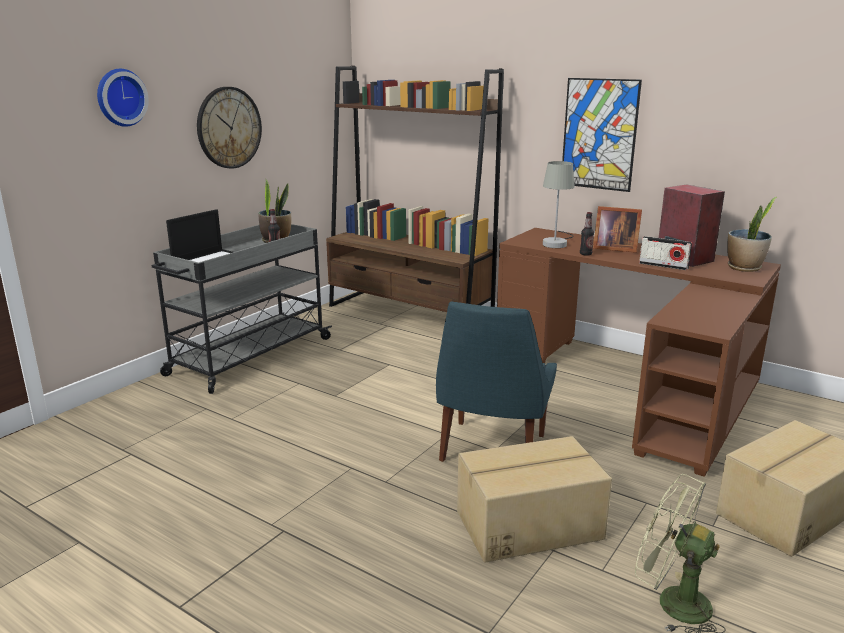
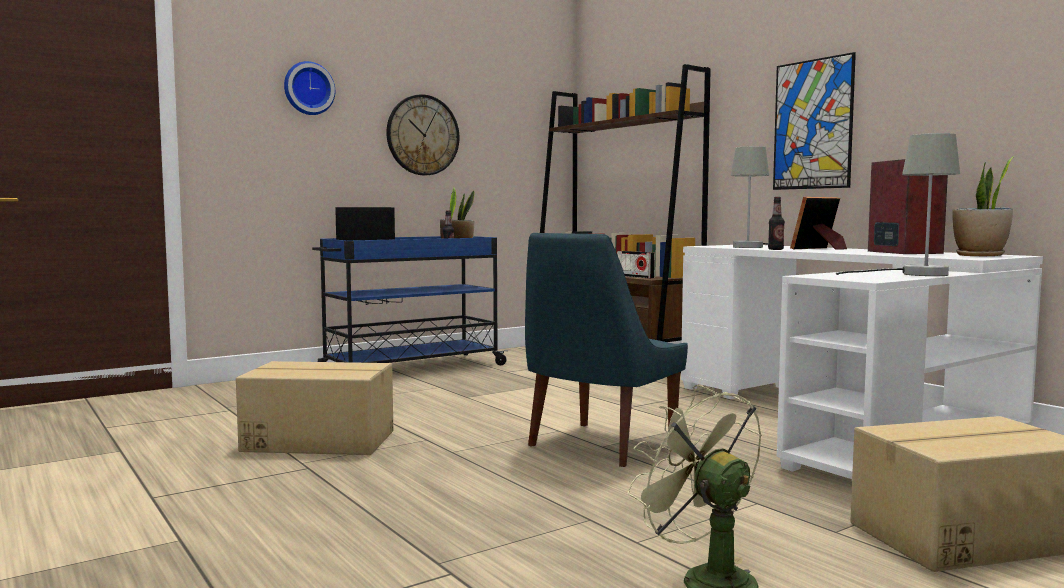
camera: 20 degrees right, 15 degrees down
(249, 357) = (410, 369): grey cart -> blue cart
(527, 524) = (580, 498): cardboard box -> cardboard box (319, 441)
(613, 248) = (819, 249): picture frame -> picture frame turned 105 degrees clockwise
(636, 385) = (843, 422): brown desk -> white desk
(663, 266) = (865, 253): radio -> radio (635, 277)
(724, 307) = (911, 274): none -> grey table lamp

